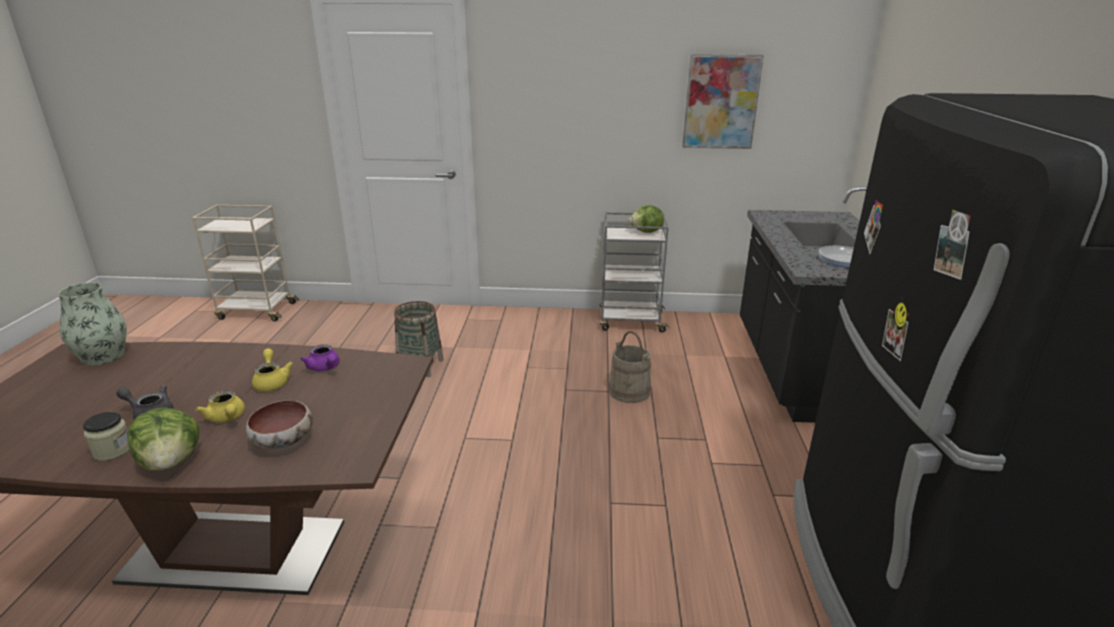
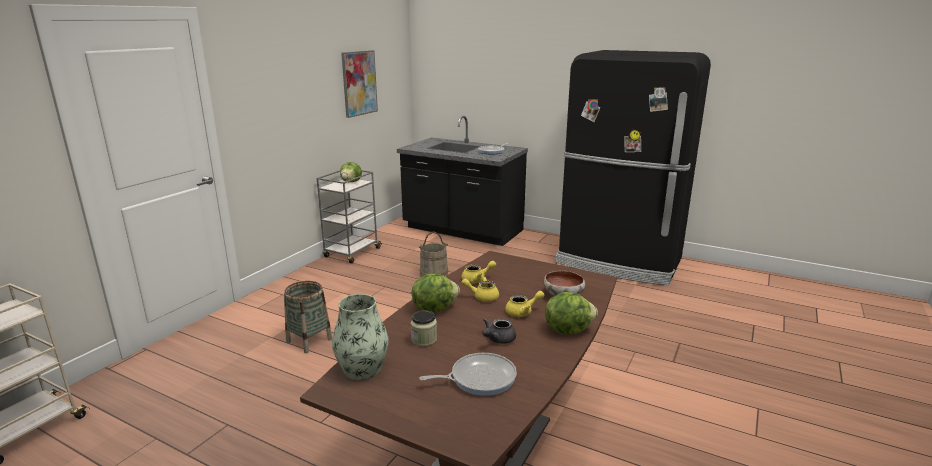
camera: 65 degrees left, 5 degrees down
(60, 421) = (479, 378): none -> frying pan
(113, 450) = (541, 351): jar -> jar (424, 339)
(236, 360) = (434, 308): none -> lettuce
(325, 368) = (477, 280): purple teapot -> yellow teapot

